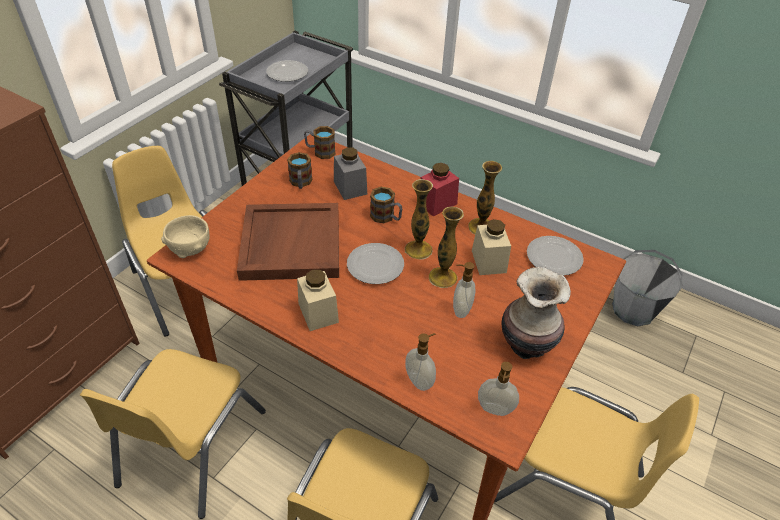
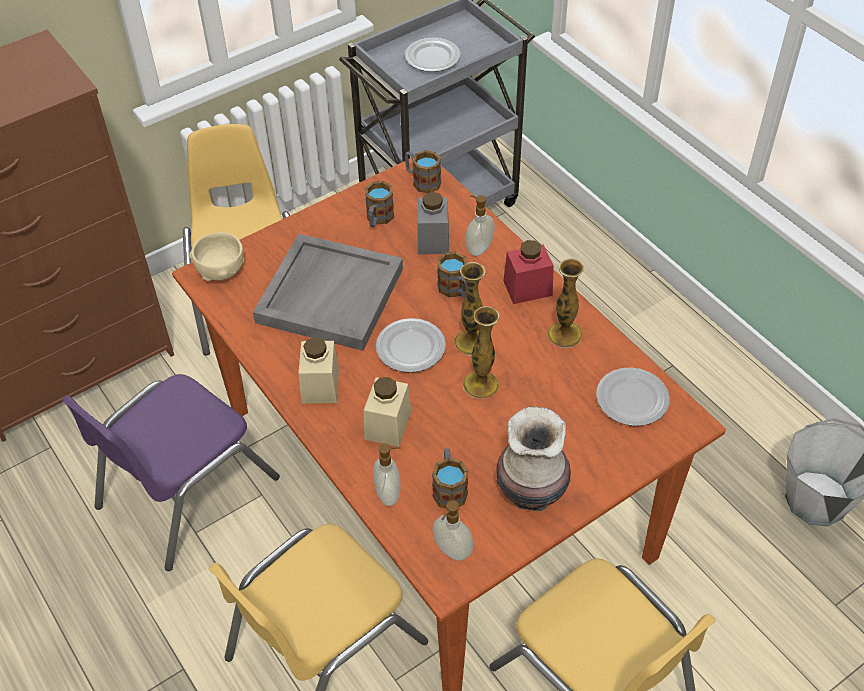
camera: 25 degrees right, 5 degrees up
(191, 447) = (185, 491): yellow chair -> purple chair
(290, 243) = (329, 294): brown tray -> grey tray
(460, 309) = (479, 429): soap dispenser -> soap dispenser (478, 248)
(464, 360) = (449, 487): none -> mug
(488, 261) = (547, 380): beige jar -> beige jar (388, 425)

